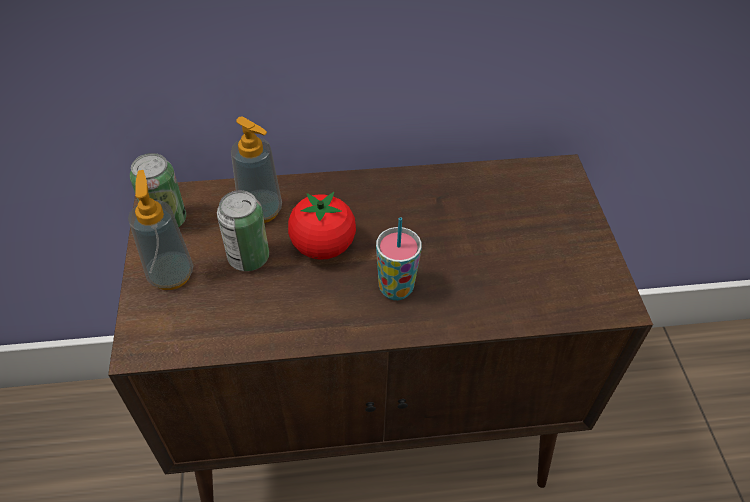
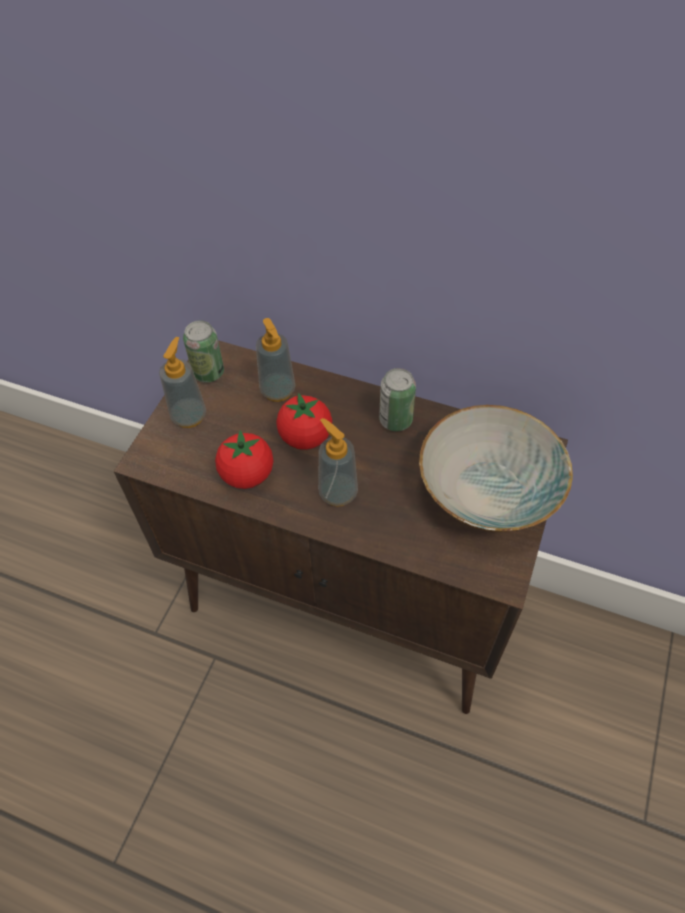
camera: 30 degrees right, 5 degrees up
(248, 258) = (248, 424): can -> can (395, 420)
(282, 311) = (247, 474): none -> tomato
(396, 288) = (338, 492): cup -> soap dispenser
(542, 227) = (488, 491): none -> bowl

